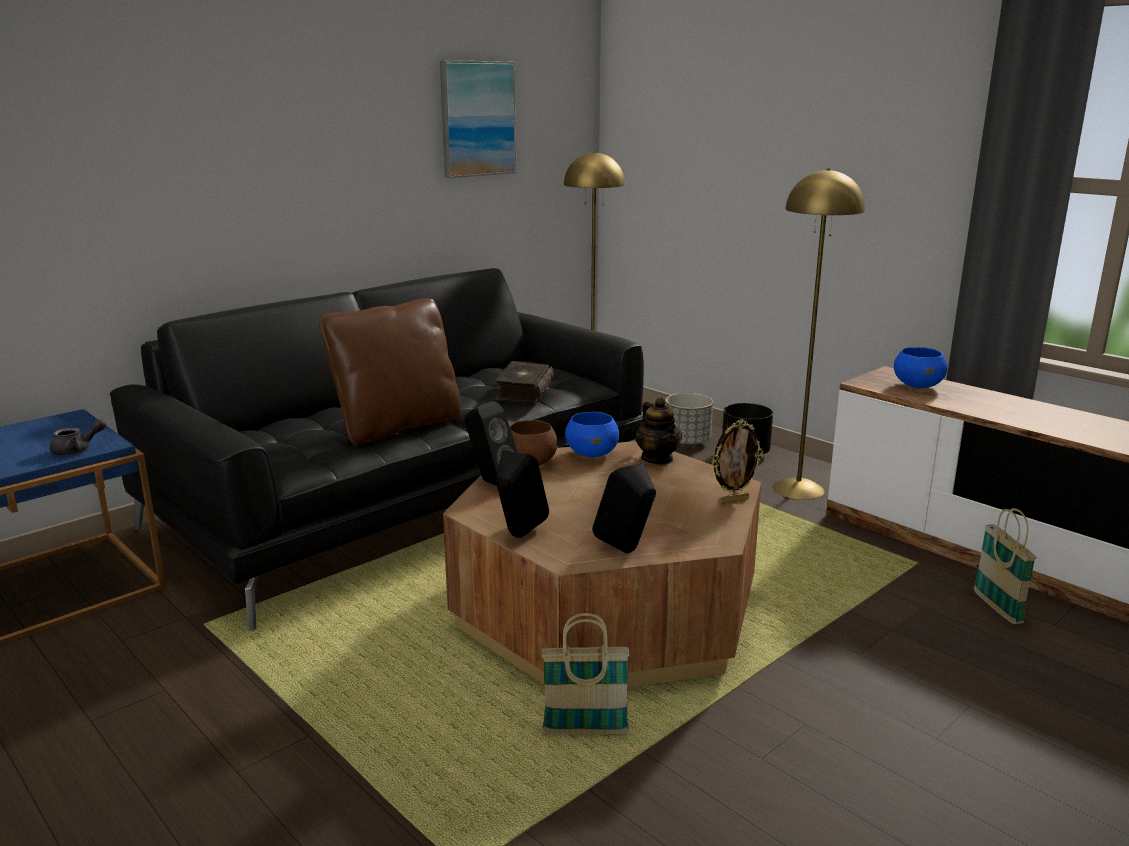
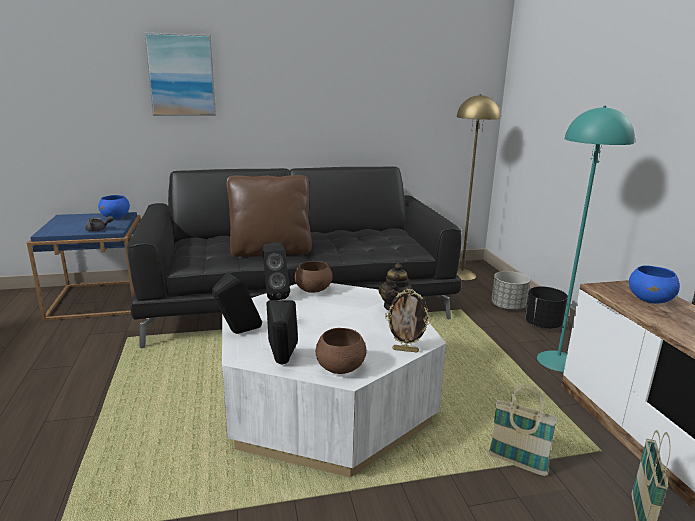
camera: 30 degrees right, 0 degrees up
(477, 119) = (403, 69): picture -> picture (181, 75)
(523, 392) = (367, 246): book -> none
(585, 732) = (220, 478): basket -> basket (517, 464)
(592, 454) = (359, 293): blue bowl -> blue bowl (116, 217)
(606, 610) = (327, 402): brown coffee table -> white coffee table
(695, 537) = (340, 368): none -> brown bowl
(797, 489) = (557, 361): yellow floor lamp -> turquoise floor lamp

